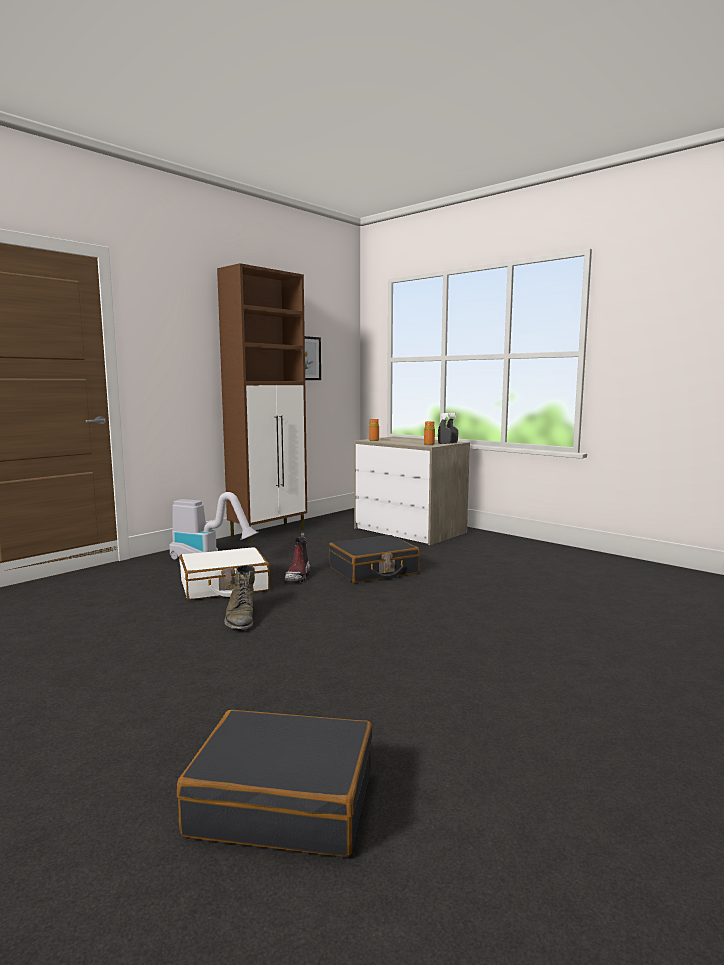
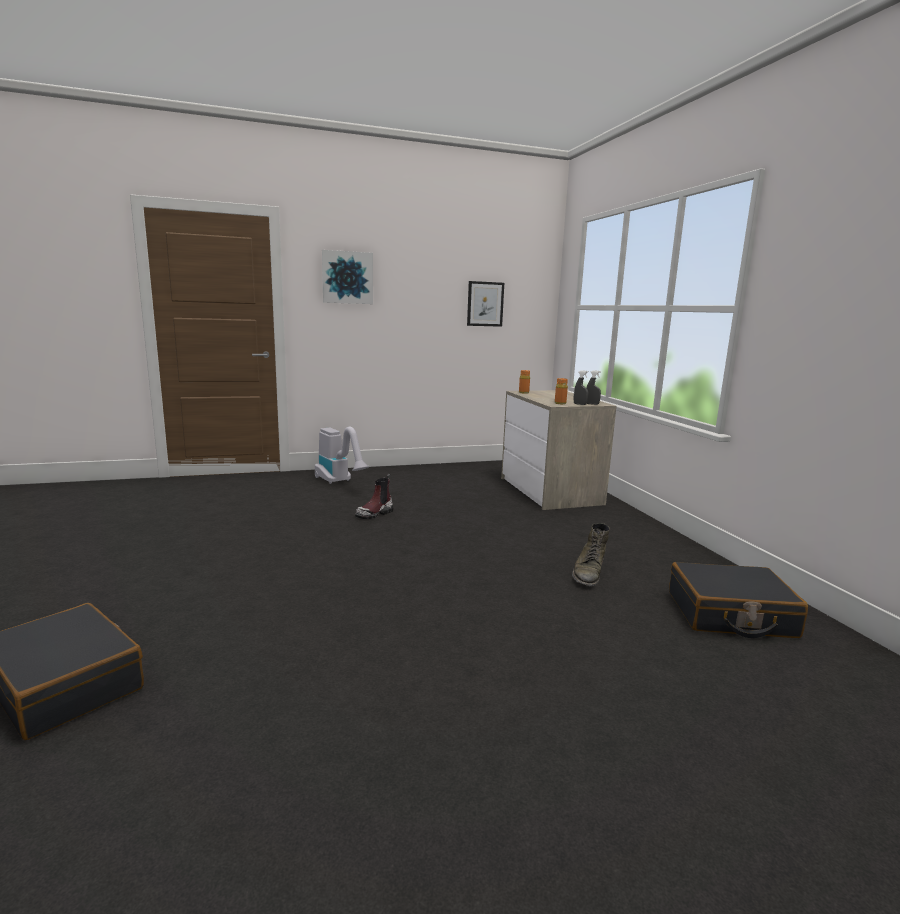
camera: 30 degrees right, 5 degrees up
(182, 330) = (347, 277): none -> picture
(224, 586) = (310, 508): white suitcase -> none
(241, 618) = (277, 537): green boot -> green boot (588, 573)
(269, 533) = (422, 469): brown cabinet -> none
(373, 571) = (445, 523): black suitcase -> black suitcase (730, 615)

